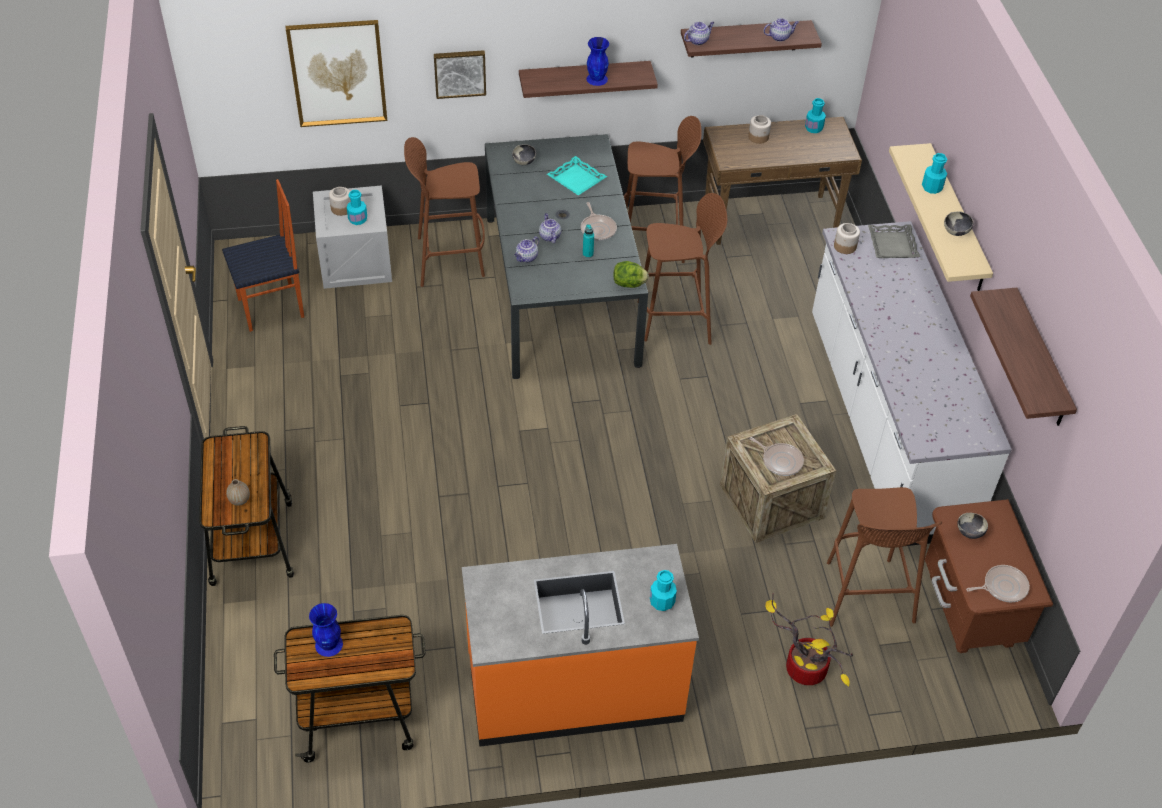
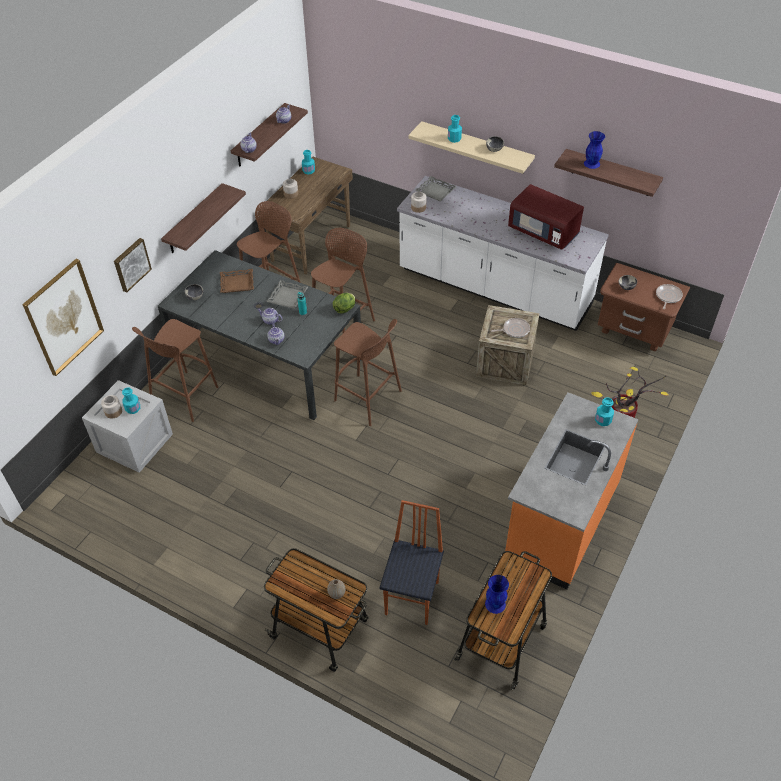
camera: 50 degrees left, 0 degrees up
(272, 309) = (126, 510): chair -> chair (413, 597)
(576, 180) = (237, 284): turquoise tray -> brown tray
(597, 79) = (211, 211): blue vase -> blue vase (592, 163)
(598, 229) = (287, 297): frying pan -> grey tray
(865, 595) = (594, 363): brown stool -> brown stool (367, 398)
(937, 382) = (543, 232): none -> red microwave

